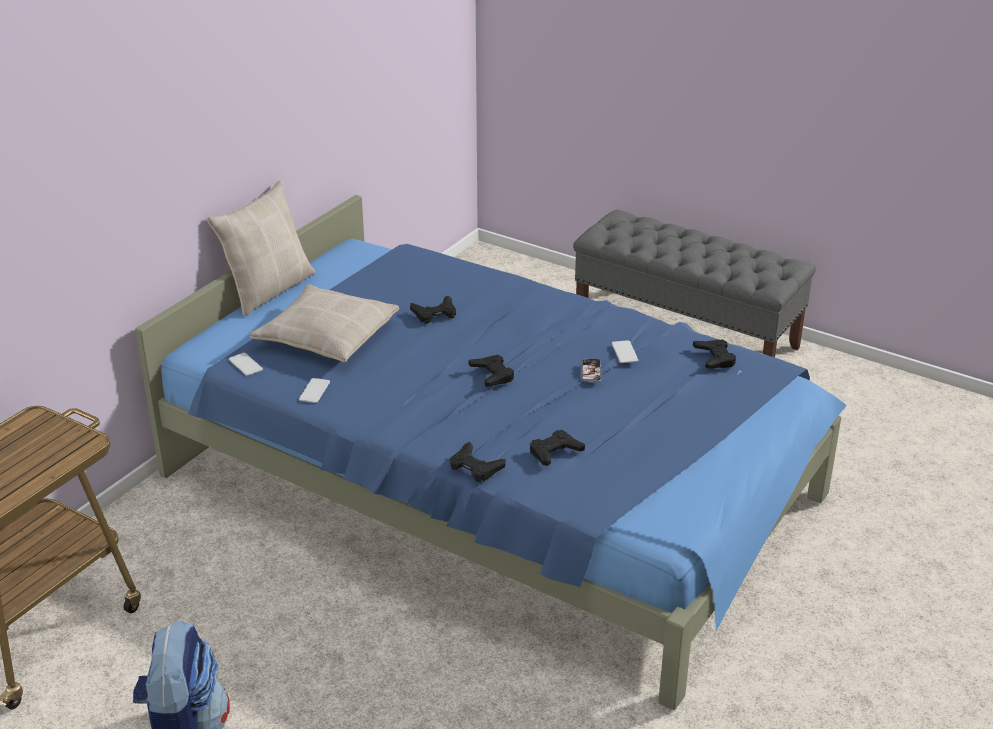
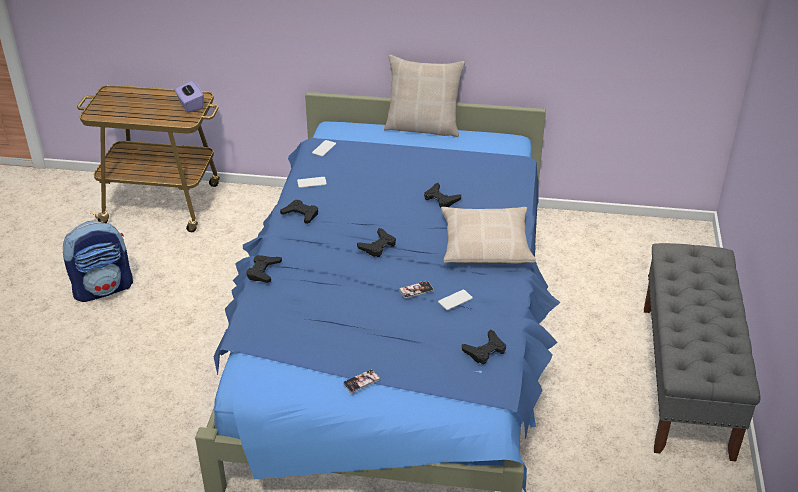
camera: 65 degrees right, 5 degrees up
(47, 430) = (190, 105): none -> purple tissue box
(326, 336) = (379, 166): beige pillow -> beige pillow (486, 244)
(555, 452) = (301, 301): black game controller -> black game controller (301, 214)
(716, 446) = (361, 381): none -> phone

